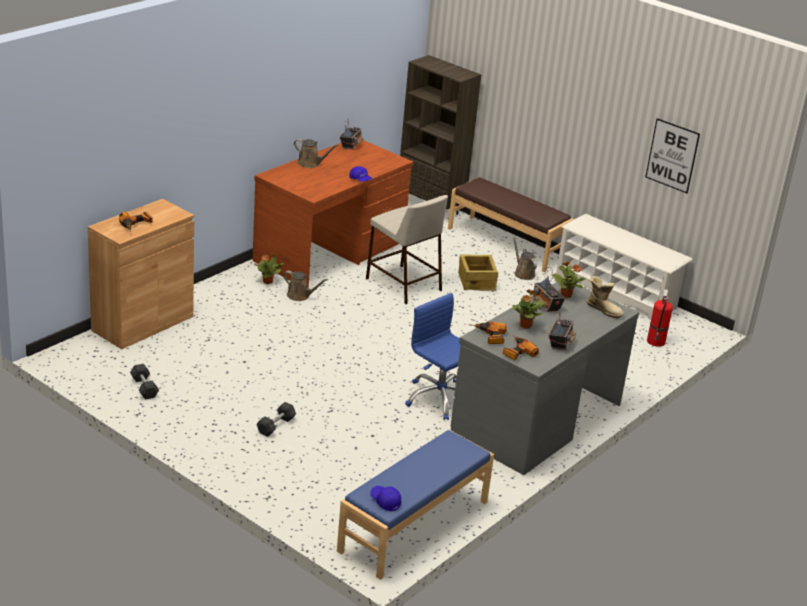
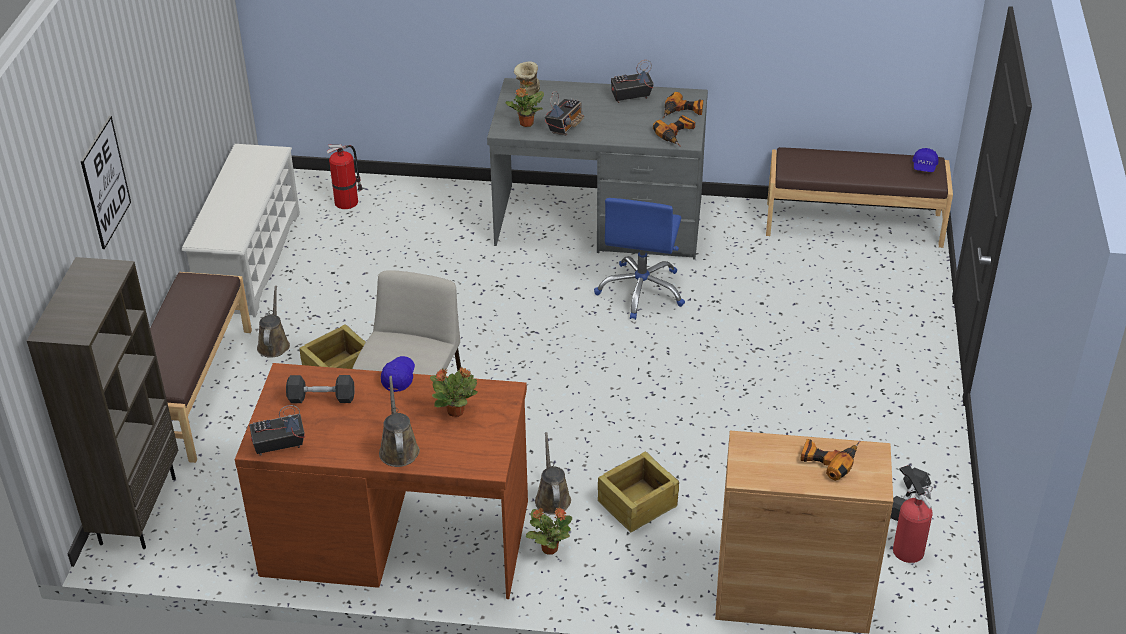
camera: 120 degrees left, 10 degrees up
(118, 369) = (906, 548): none -> fire extinguisher
(263, 314) = (636, 503): none -> crate
(276, 425) = (833, 370): grey dumbbell -> grey dumbbell (321, 398)
(415, 526) = (853, 223): blue bench -> brown bench
(523, 273) = (274, 344): brown watering can -> brown watering can turned 150 degrees clockwise
(525, 326) = (625, 124): potted plant -> potted plant (456, 411)
(672, 155) = (194, 61): picture -> picture (105, 182)

